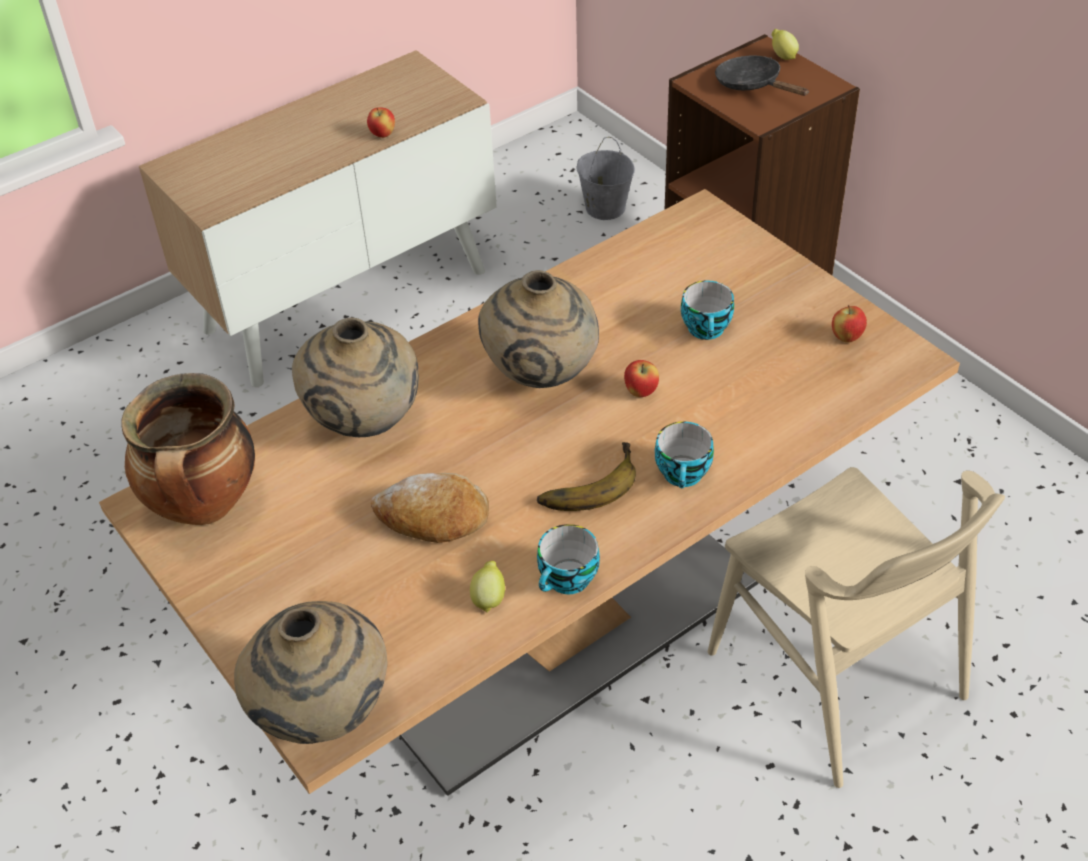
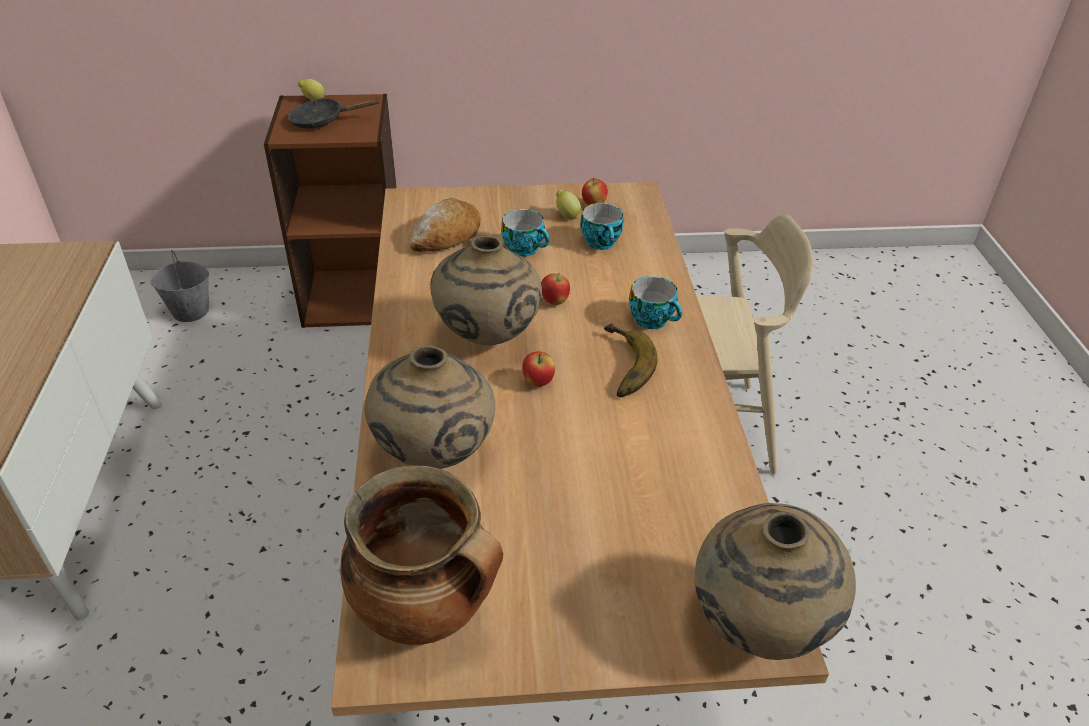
camera: 60 degrees left, 5 degrees down
(383, 135) = (61, 307): apple -> apple (538, 382)
(433, 517) = (583, 461): bread -> bread (446, 236)
(489, 598) = (696, 466): lemon -> lemon (566, 215)
(568, 581) = (710, 417): cup -> cup (602, 243)

